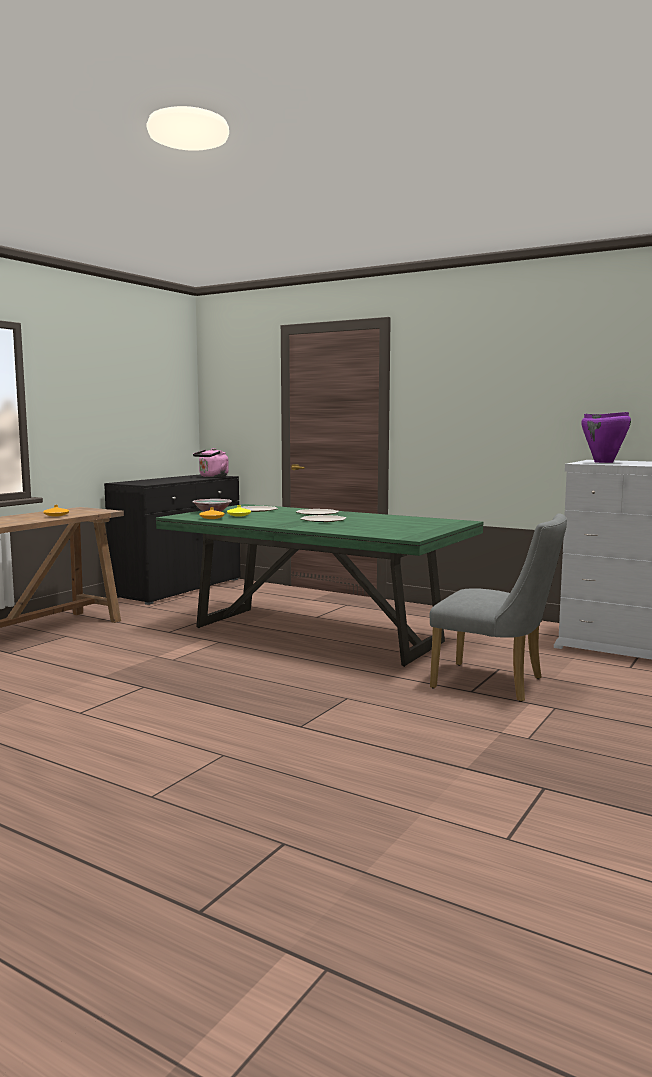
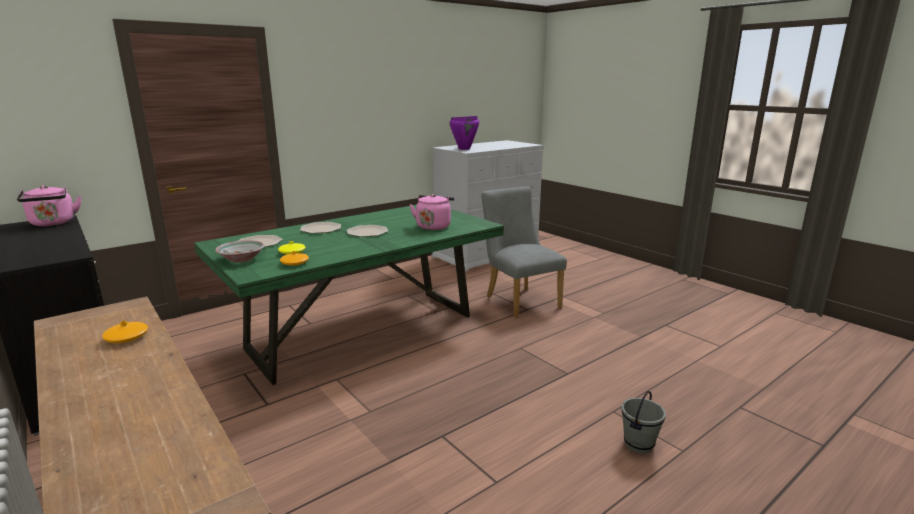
camera: 70 degrees left, 10 degrees up
(156, 771) = (639, 444): none -> grey bucket
(373, 528) = (433, 226): none -> pink kettle
(496, 684) = (519, 300): grey chair -> grey chair turned 75 degrees counterclockwise

